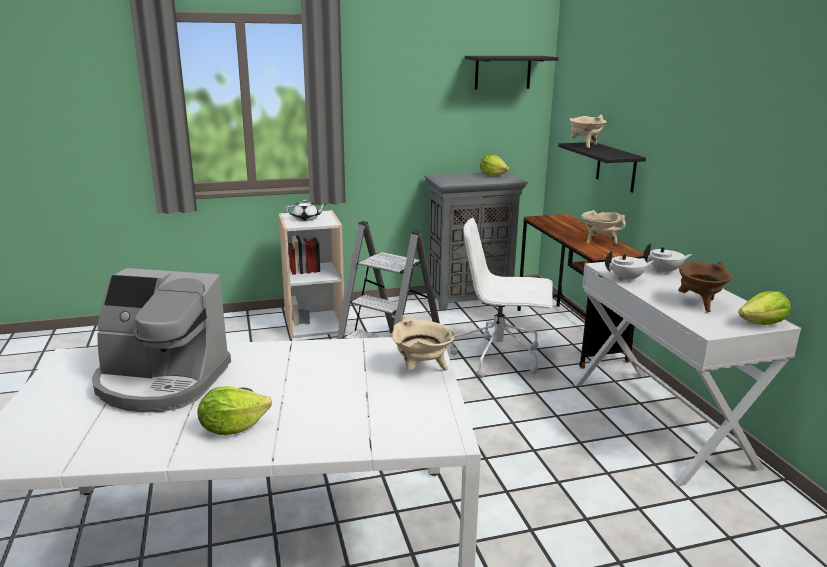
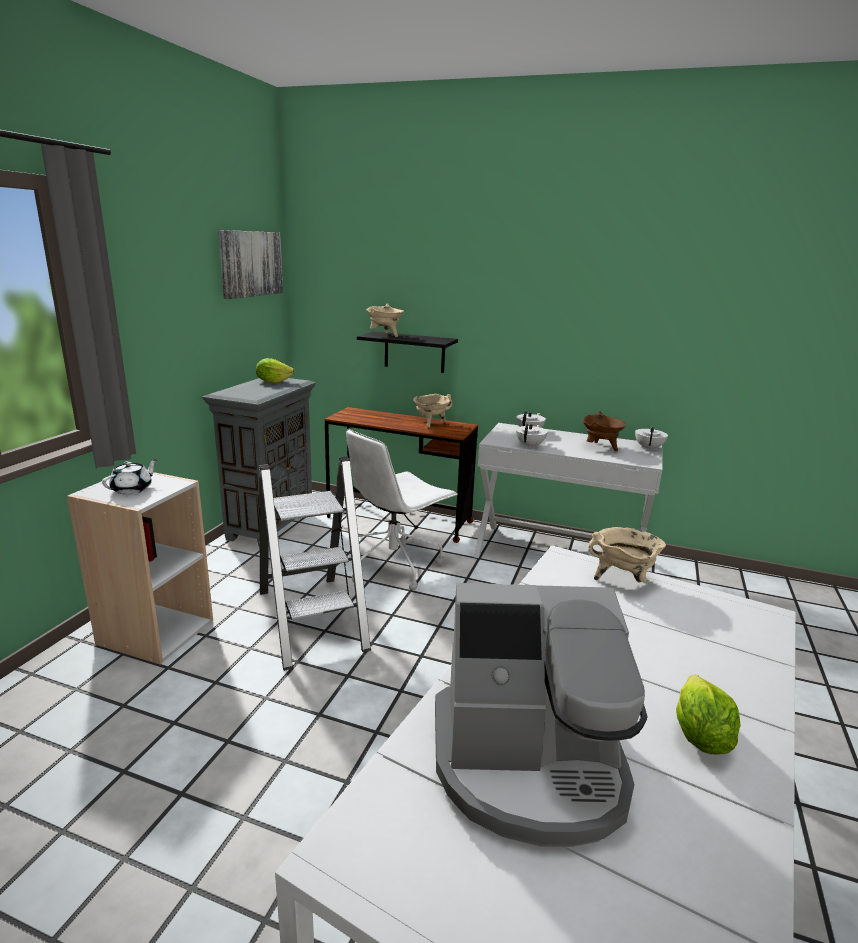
camera: 55 degrees left, 0 degrees up
(161, 382) = (529, 764): coffee machine -> coffee machine turned 45 degrees clockwise
(502, 72) = (250, 263): black shelf -> picture
(763, 324) = (649, 448): lettuce -> white teapot

